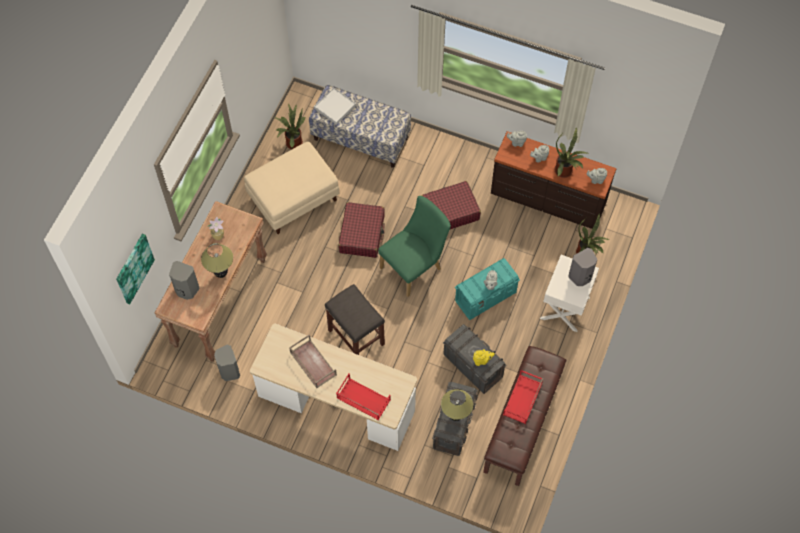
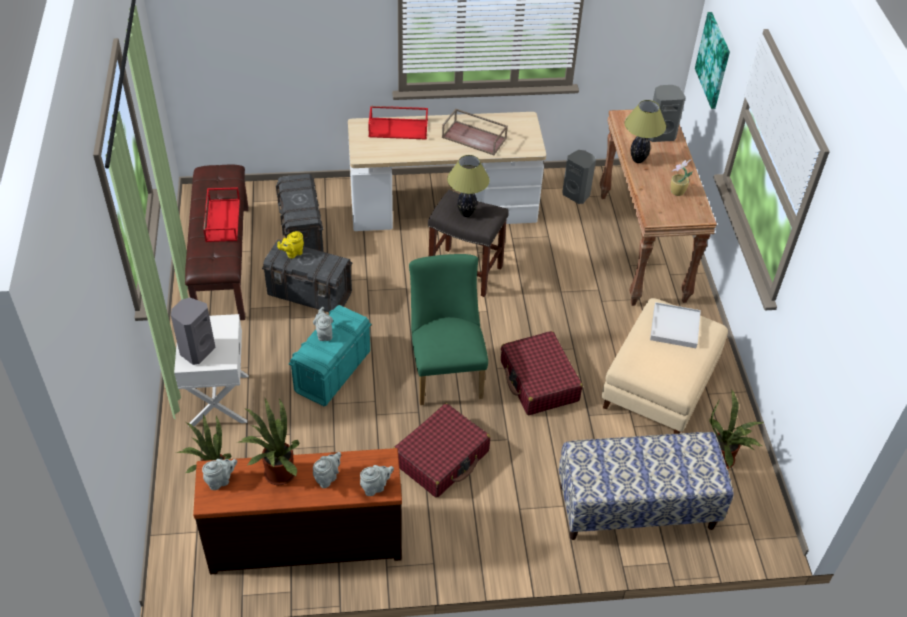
camera: 150 degrees right, 15 degrees down
(335, 107) = (691, 462): white tray -> white tray (675, 327)
(414, 266) = (445, 370): green chair -> green chair turned 150 degrees clockwise
(455, 417) = (296, 195): table lamp -> table lamp (466, 213)

